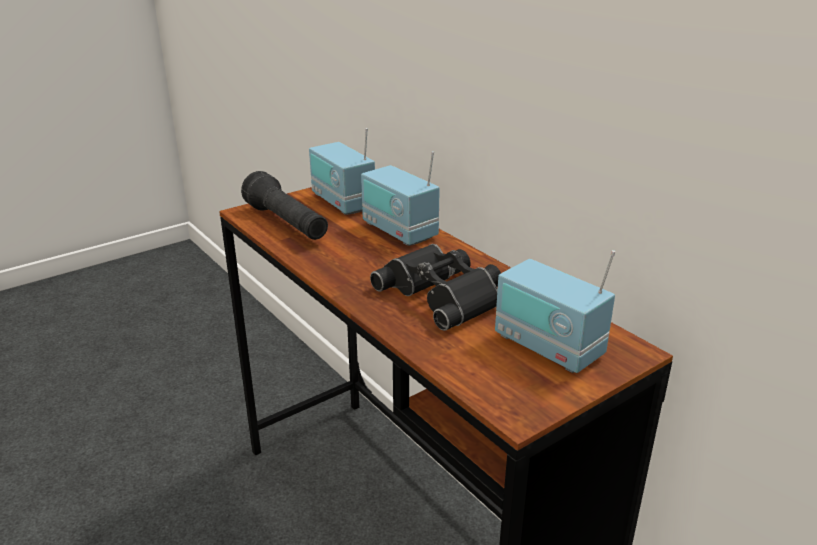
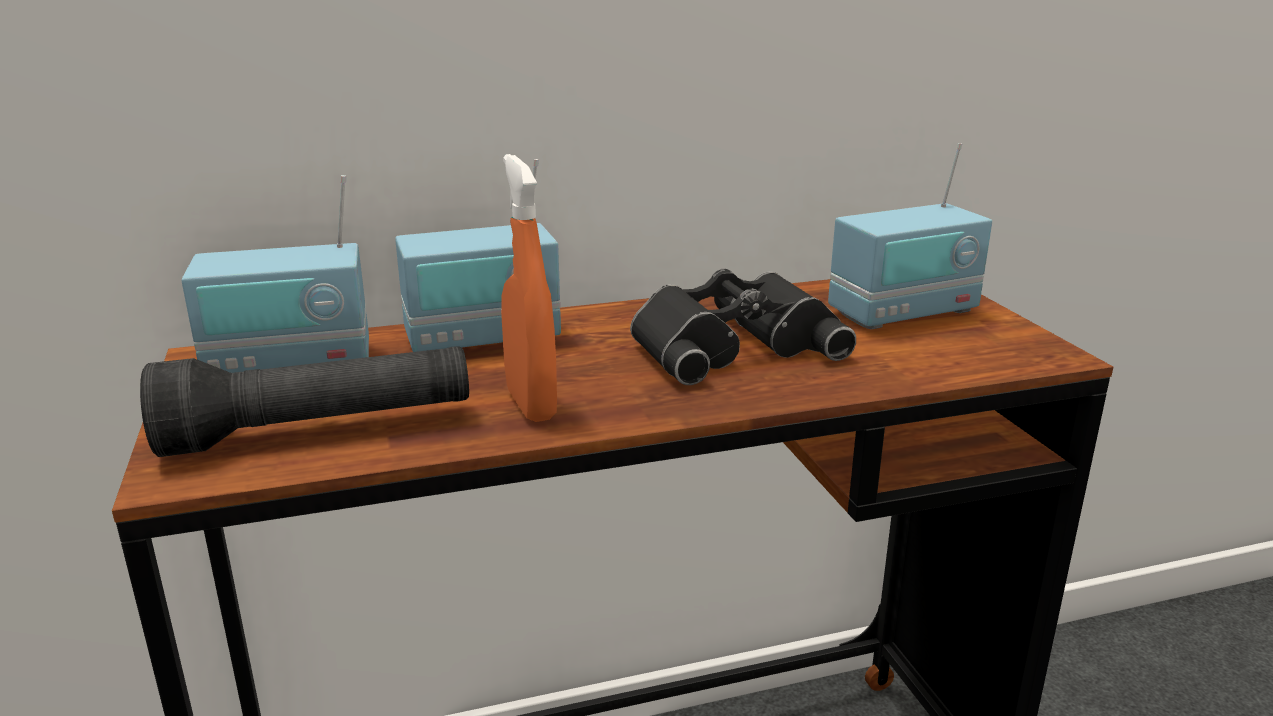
camera: 70 degrees left, 5 degrees down
(333, 257) = (531, 404): none -> orange spray bottle

